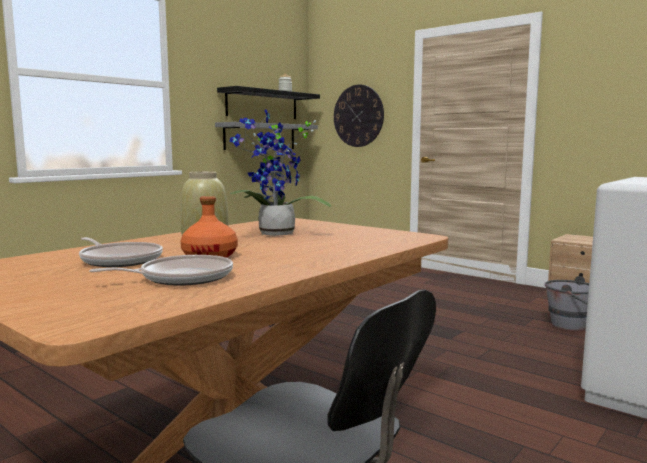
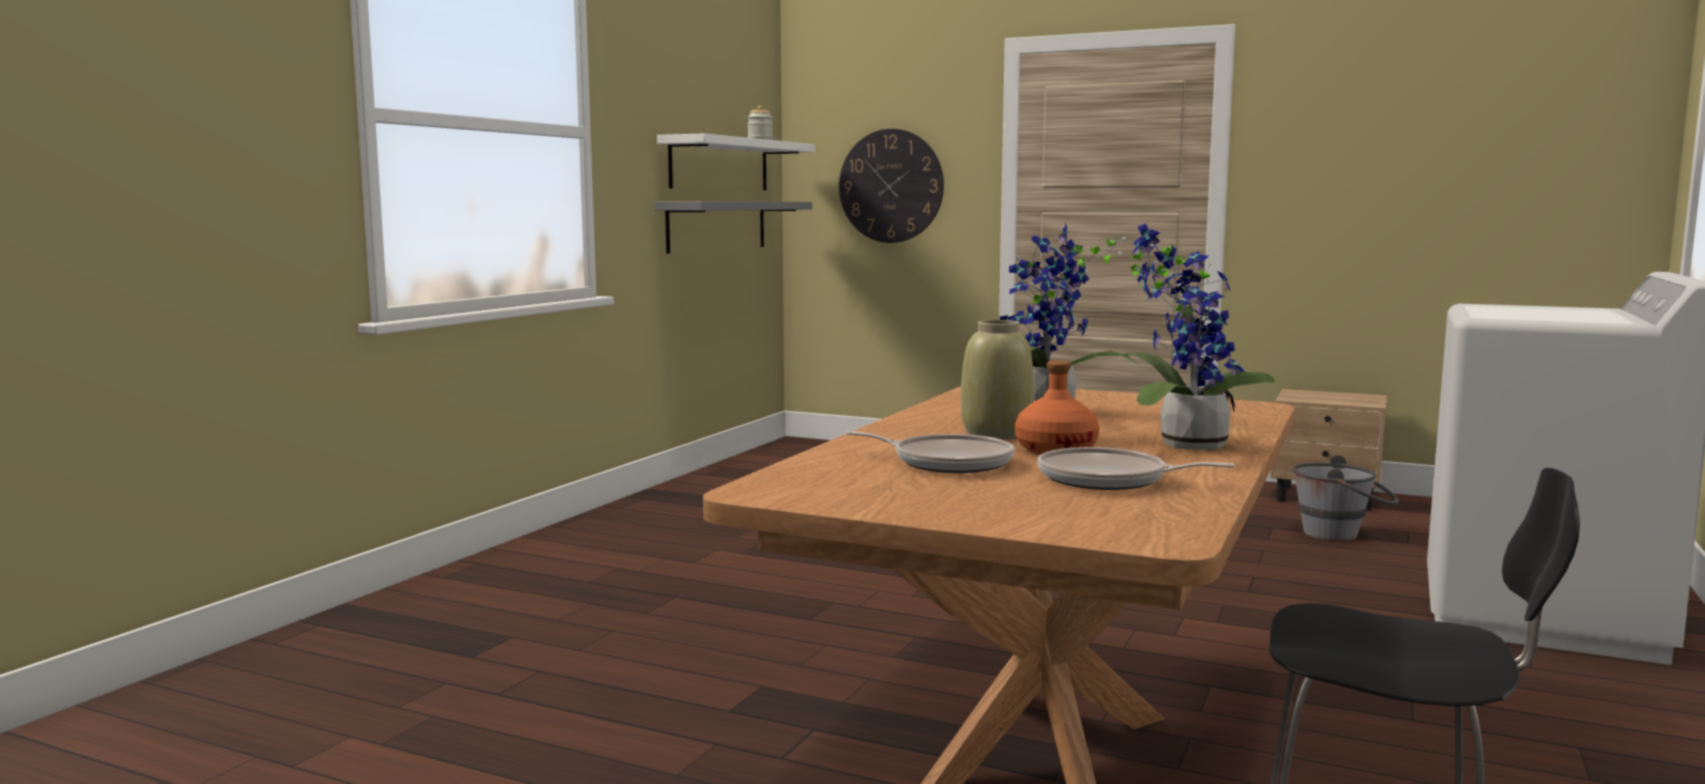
camera: 15 degrees left, 0 degrees up
(181, 278) = (1109, 480): frying pan -> frying pan turned 120 degrees counterclockwise
(262, 104) = (719, 165): black shelf -> white shelf
(302, 257) = (1184, 444): none -> potted plant

